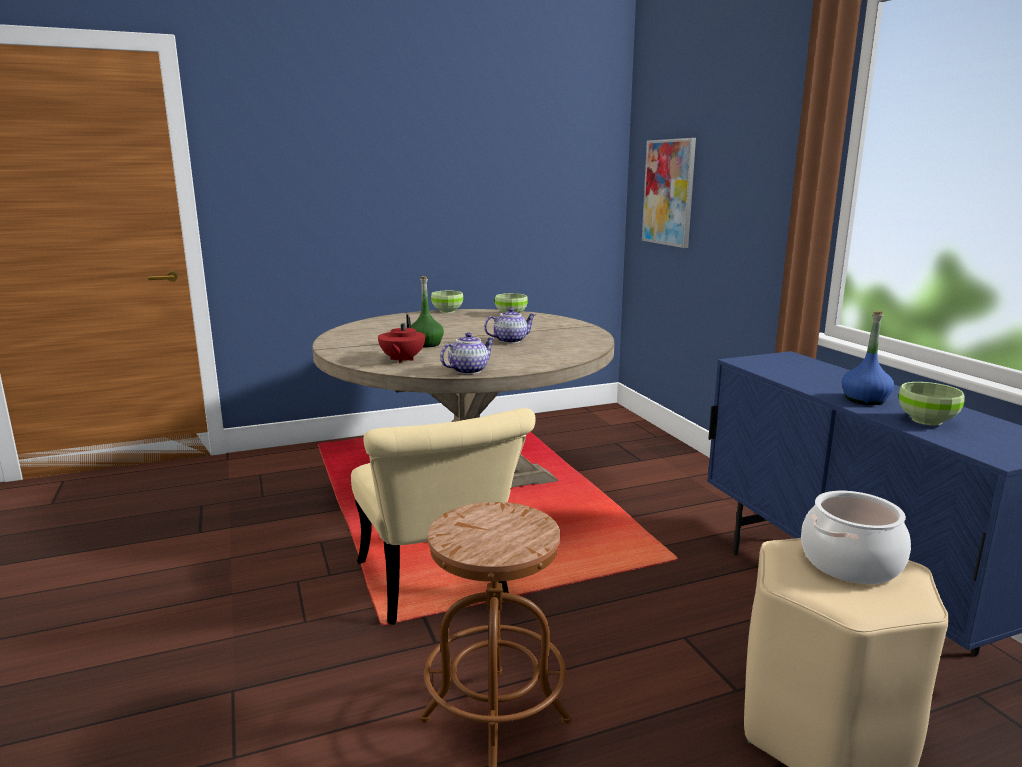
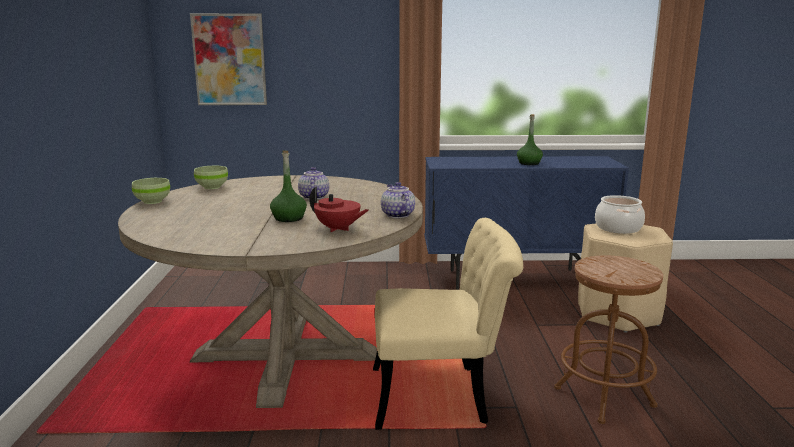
camera: 70 degrees left, 0 degrees up
(864, 400) = (529, 163): blue bottle -> green bottle
(927, 420) = (565, 163): green bowl -> none

